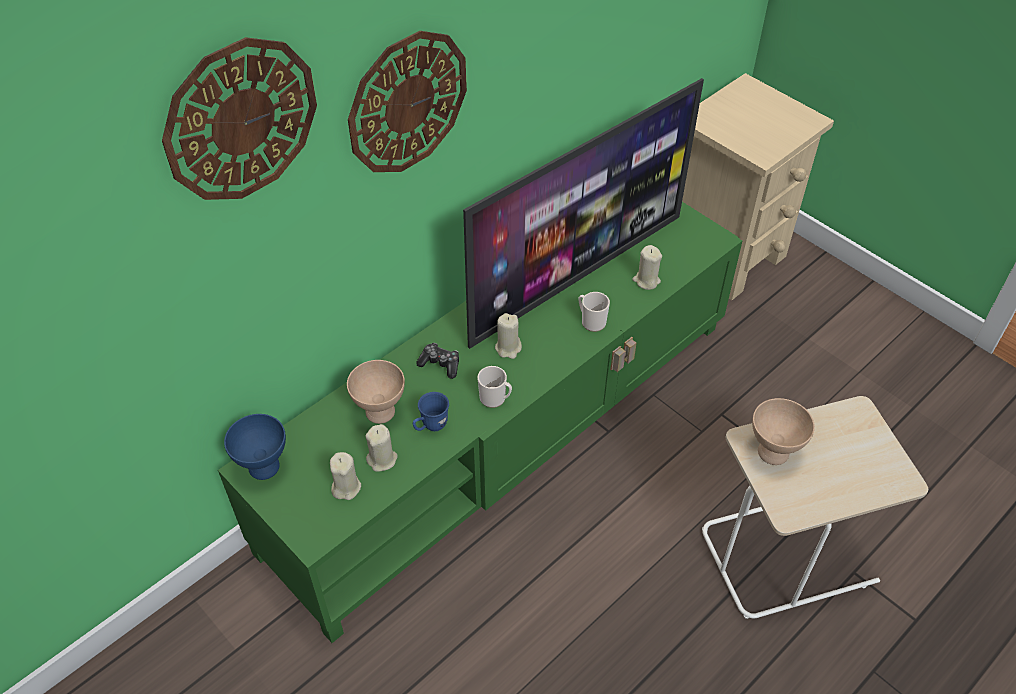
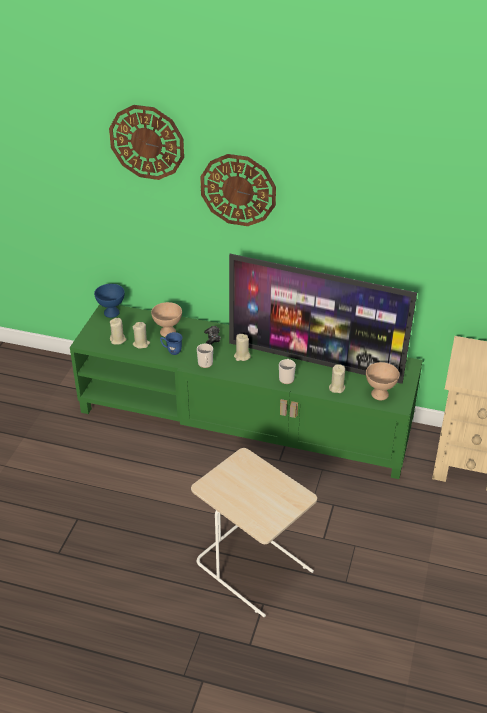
camera: 60 degrees right, 10 degrees down
(774, 453) = (242, 470): beige bowl -> beige bowl (379, 395)

